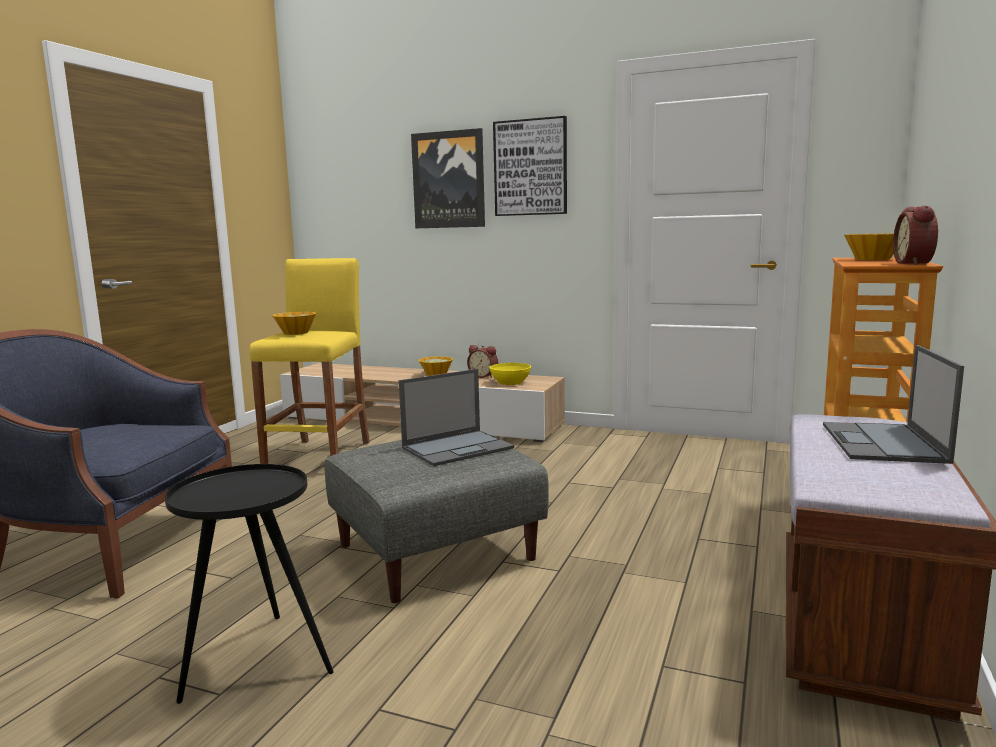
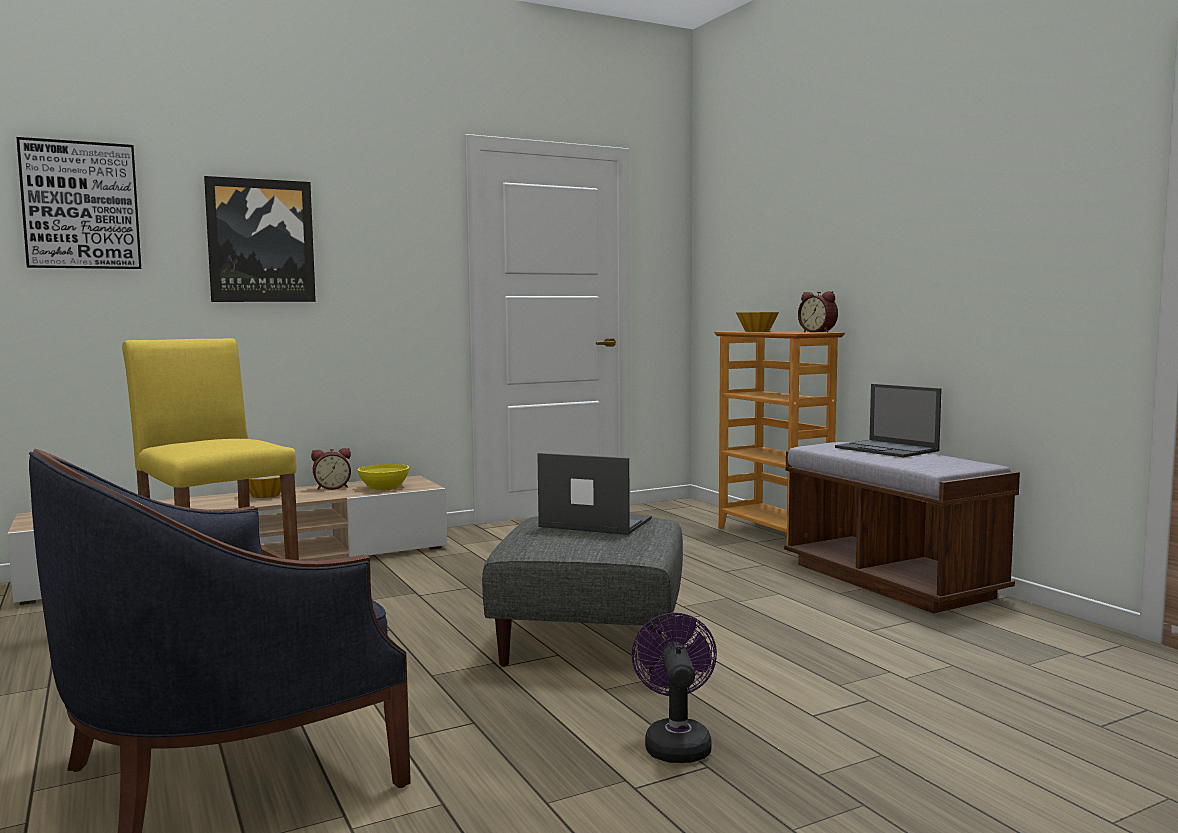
camera: 50 degrees left, 5 degrees down
(256, 663) = (676, 743): black side table -> purple fan
(295, 333) = (208, 443): bowl -> none
(458, 448) = (594, 523): laptop -> laptop turned 75 degrees counterclockwise
(530, 167) = (372, 235): picture -> picture (81, 205)

